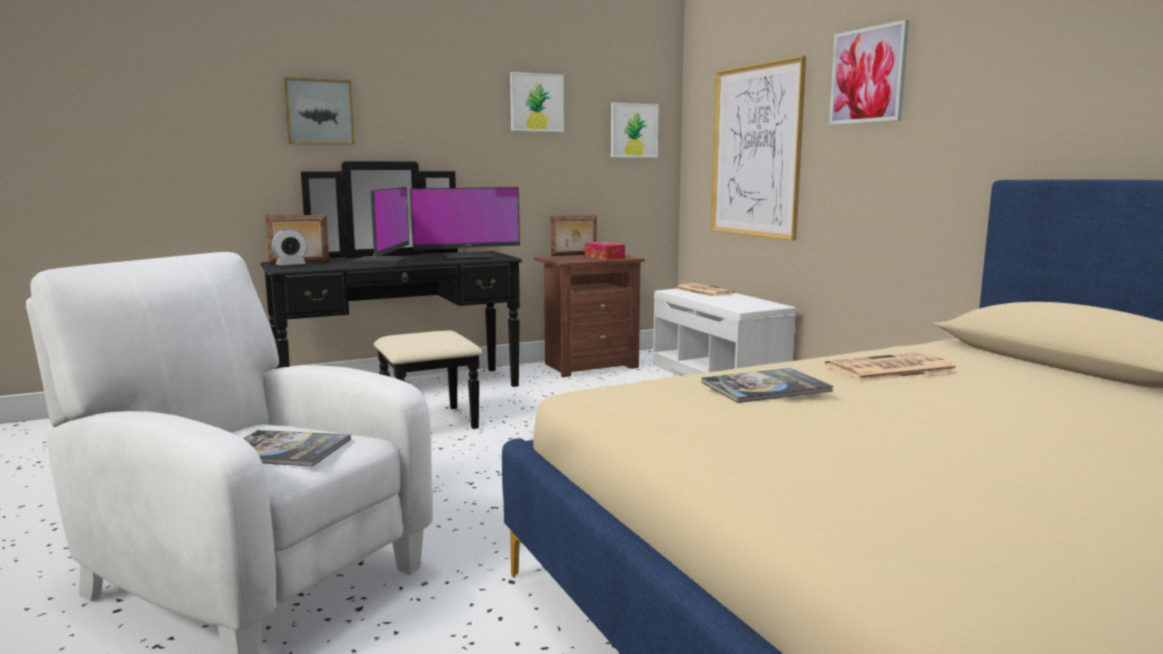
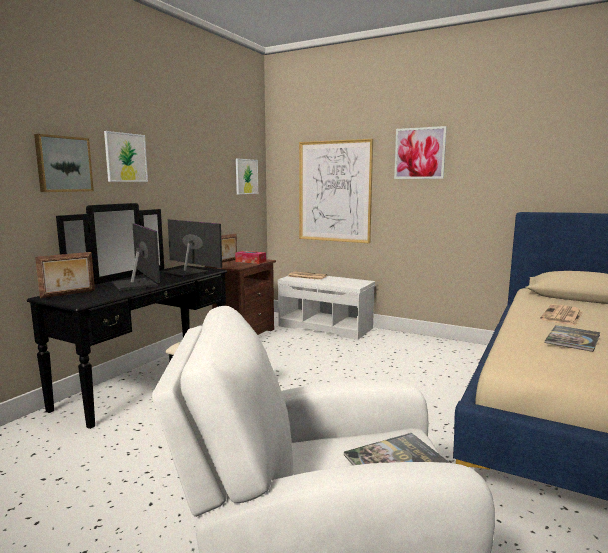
camera: 35 degrees left, 0 degrees up
(290, 265) = (71, 298): alarm clock -> none
(467, 257) = (186, 272): monitor -> monitor turned 90 degrees counterclockwise
(536, 102) = (199, 158): picture -> picture (126, 157)

